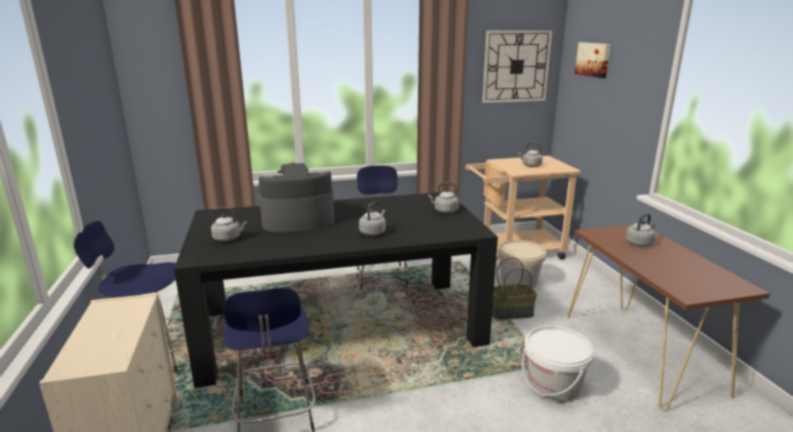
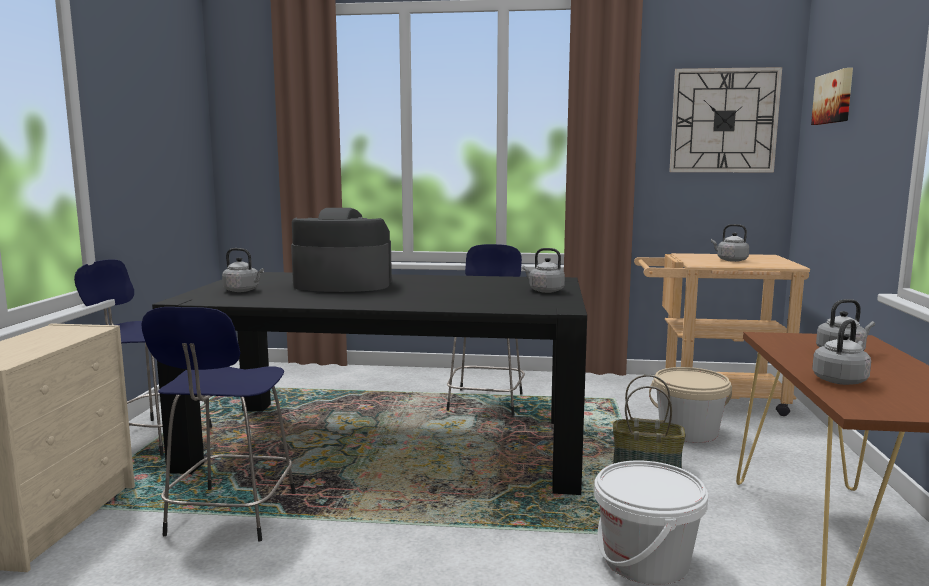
camera: 20 degrees right, 10 degrees down
(373, 232) = (419, 299): grey kettle -> grey kettle (841, 380)

